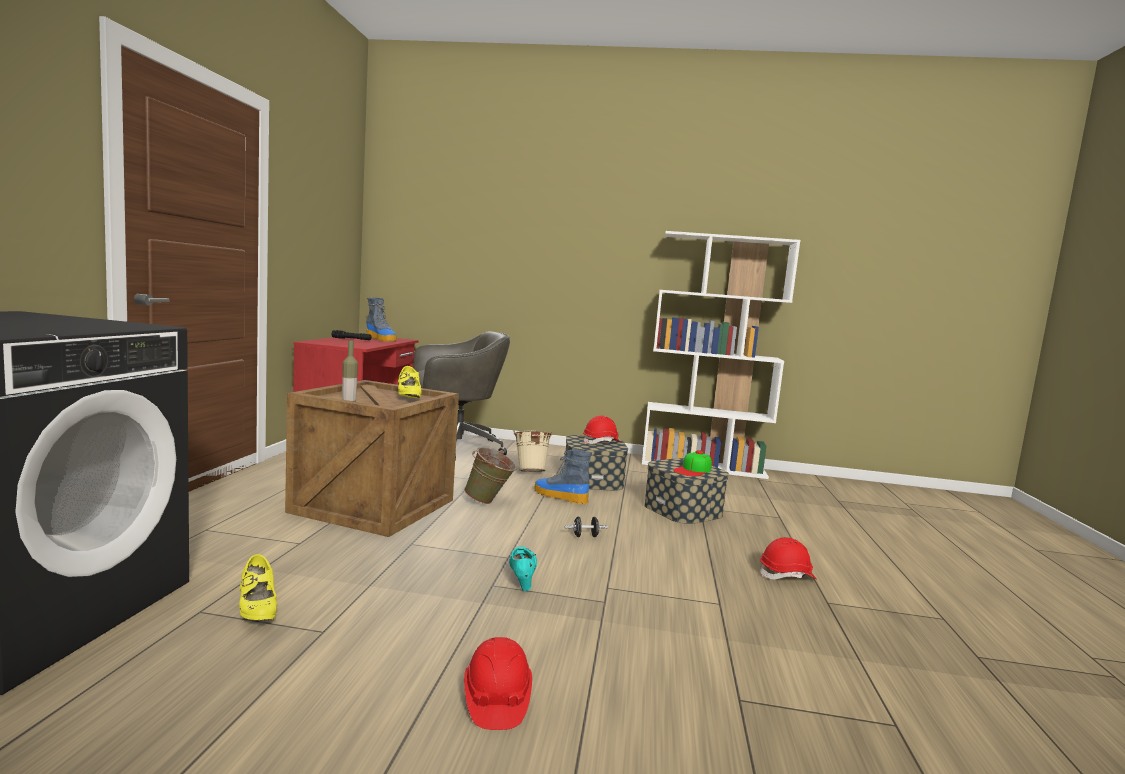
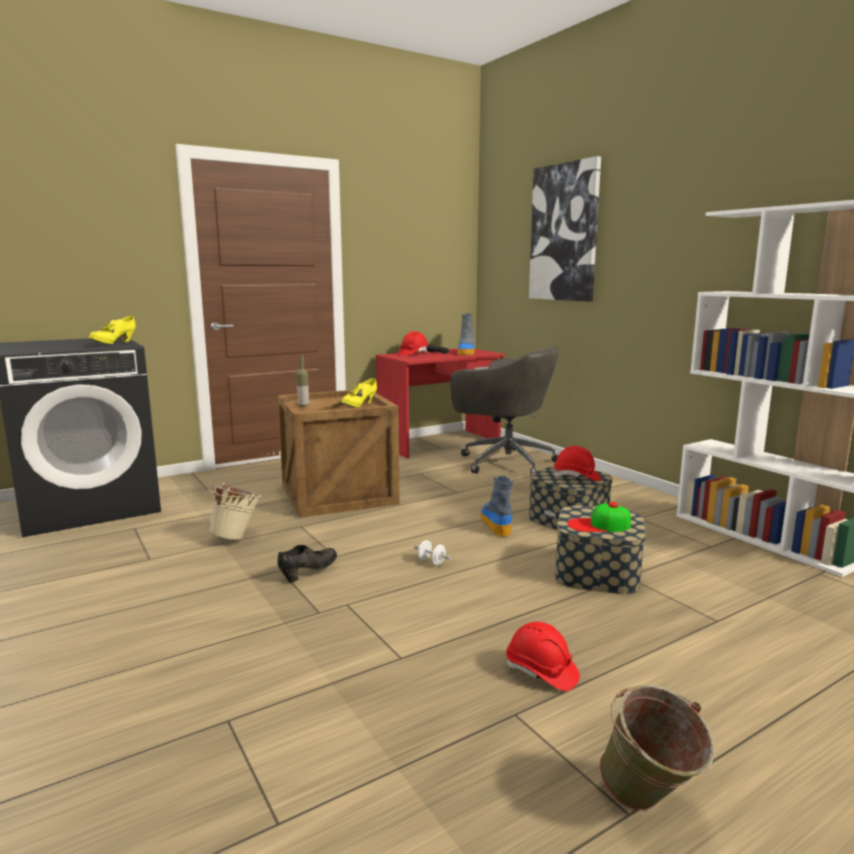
camera: 50 degrees right, 5 degrees up
(257, 610) = (152, 536): yellow shoe -> yellow shoe (114, 344)
(489, 502) = (423, 512): green bucket -> green bucket (649, 805)
(491, 227) = (564, 233): none -> picture
(496, 700) = (125, 632): red hard hat -> red hard hat (413, 354)
(521, 577) = (309, 573): turquoise shoe -> black shoe
(530, 472) = (523, 497): beige bucket -> beige bucket (237, 537)
(585, 536) = (431, 562): black dumbbell -> white dumbbell

